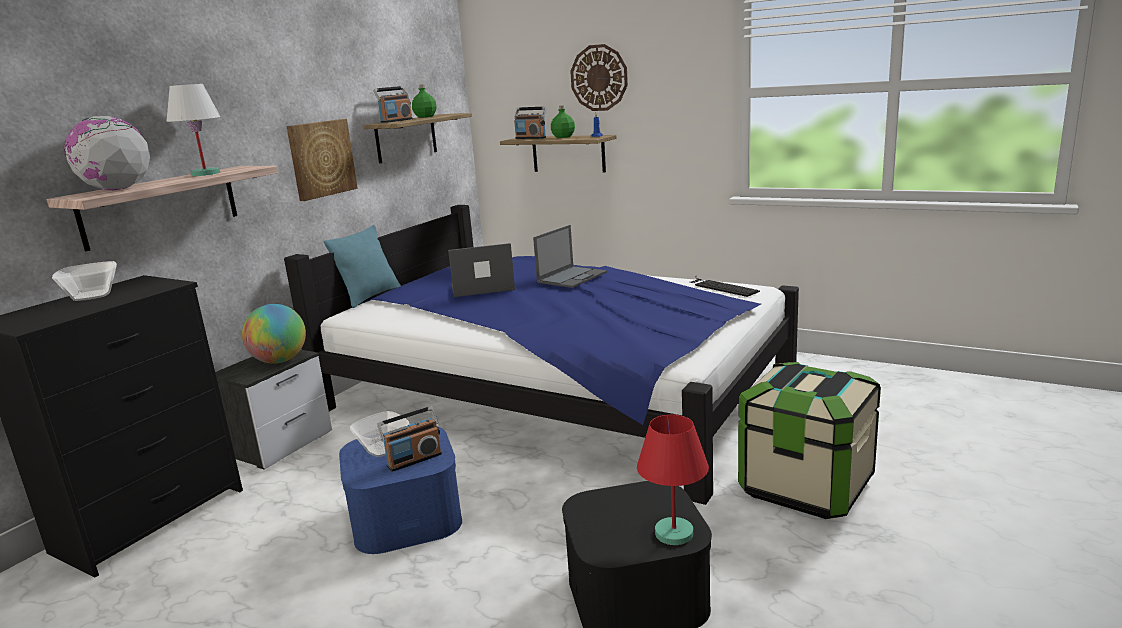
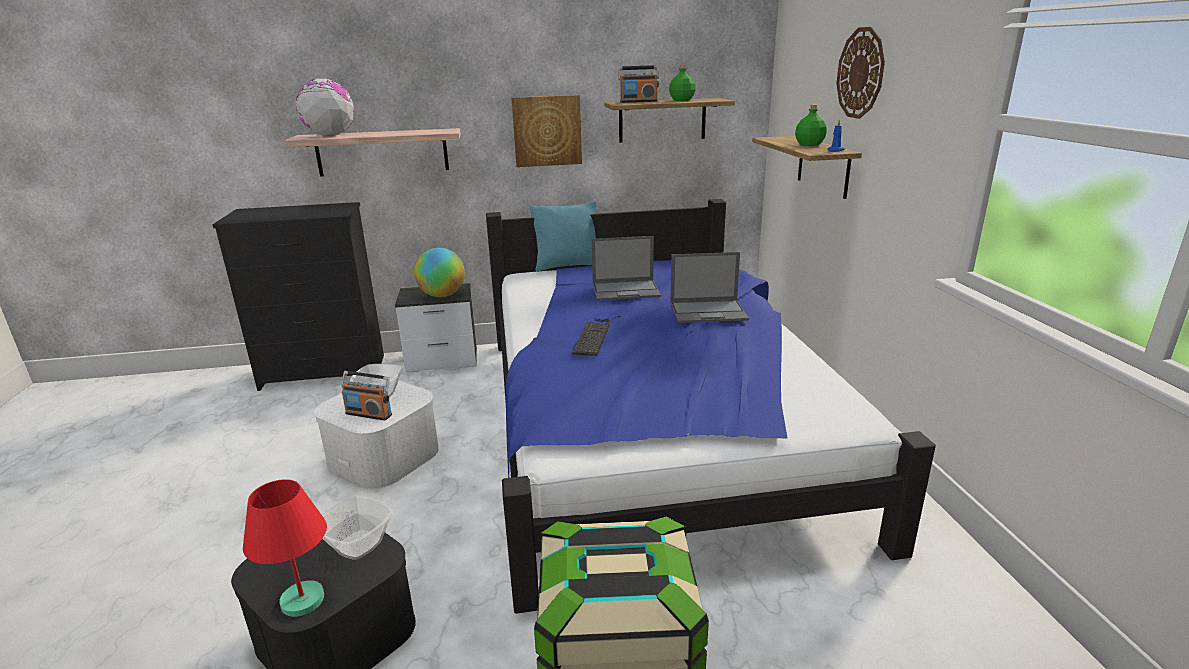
camera: 50 degrees right, 5 degrees up
(91, 296) = (302, 209): bowl -> bowl (357, 545)
(206, 174) = (408, 132): white table lamp -> none
(406, 516) = (384, 456): blue storage box -> white storage box
(481, 287) = (626, 290): laptop -> laptop turned 135 degrees clockwise
(531, 138) = (785, 139): radio -> none
(720, 287) = (821, 393): keyboard -> keyboard (595, 335)

